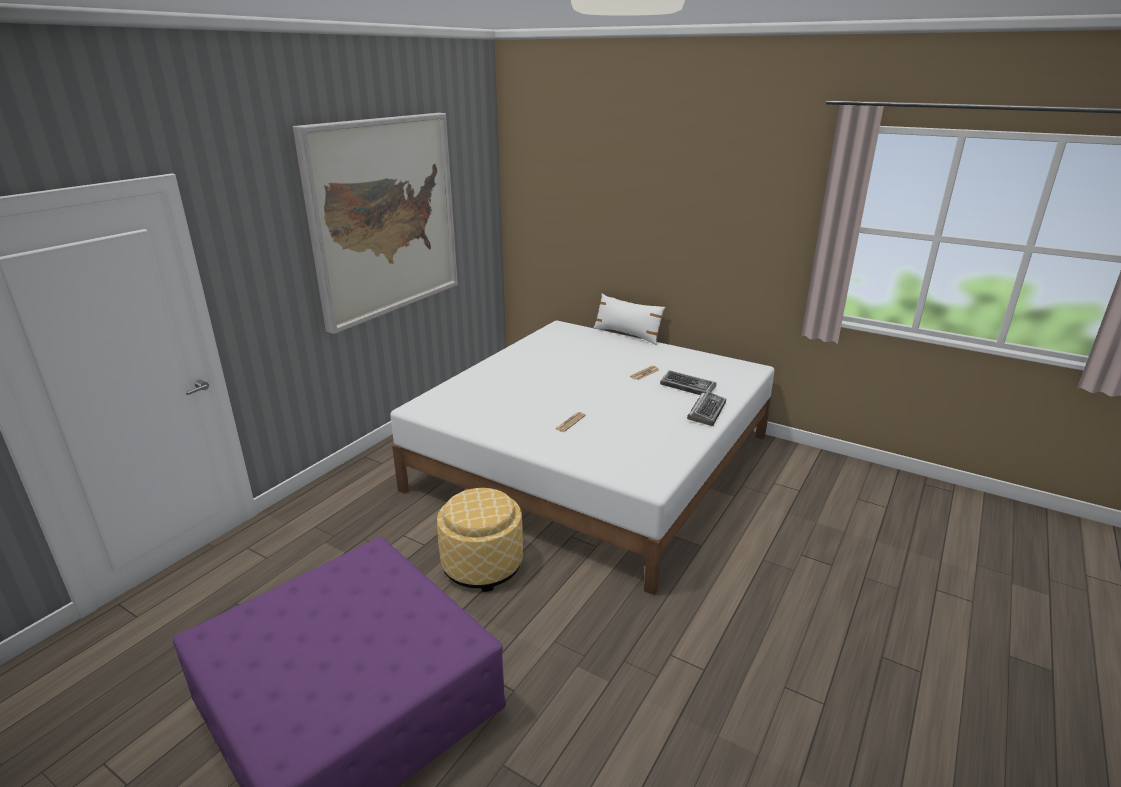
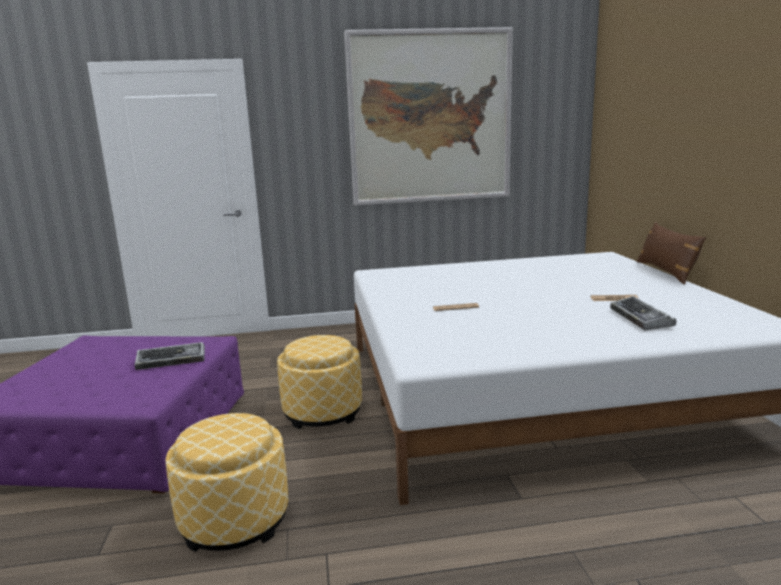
camera: 50 degrees right, 10 degrees down
(581, 683) = (234, 519): none -> ottoman
(627, 334) = (666, 272): white pillow -> brown pillow
(706, 412) = (614, 340): keyboard -> keyboard (172, 360)

